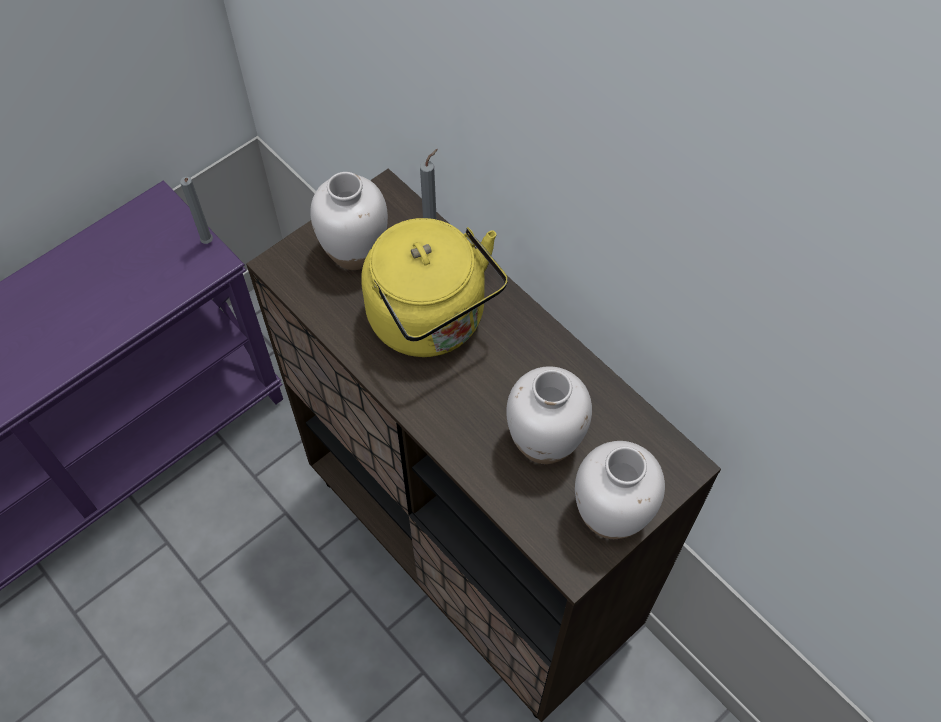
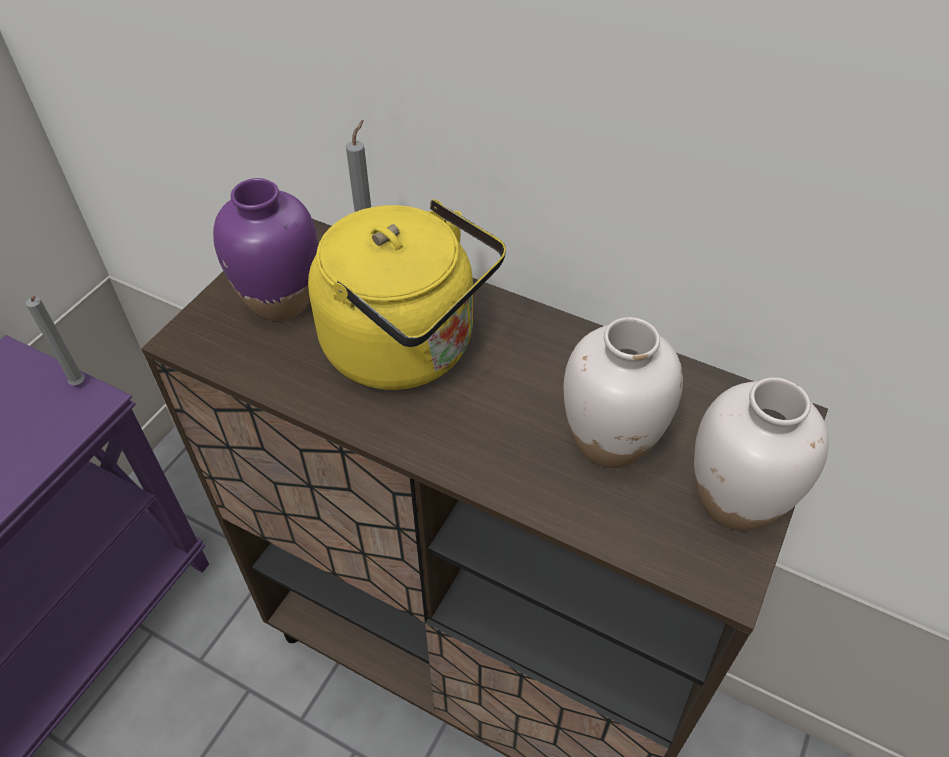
camera: 20 degrees left, 10 degrees down
(354, 252) = (280, 301): white vase -> purple vase

